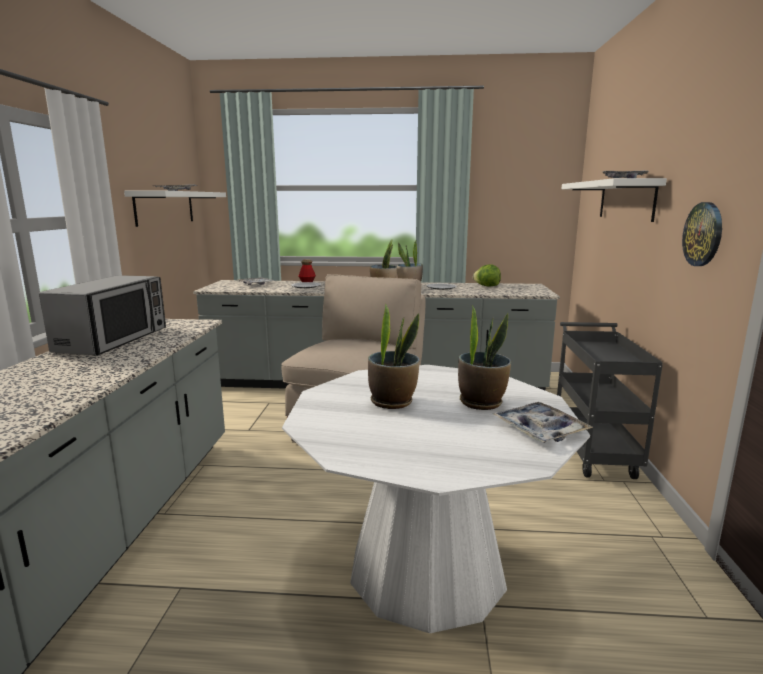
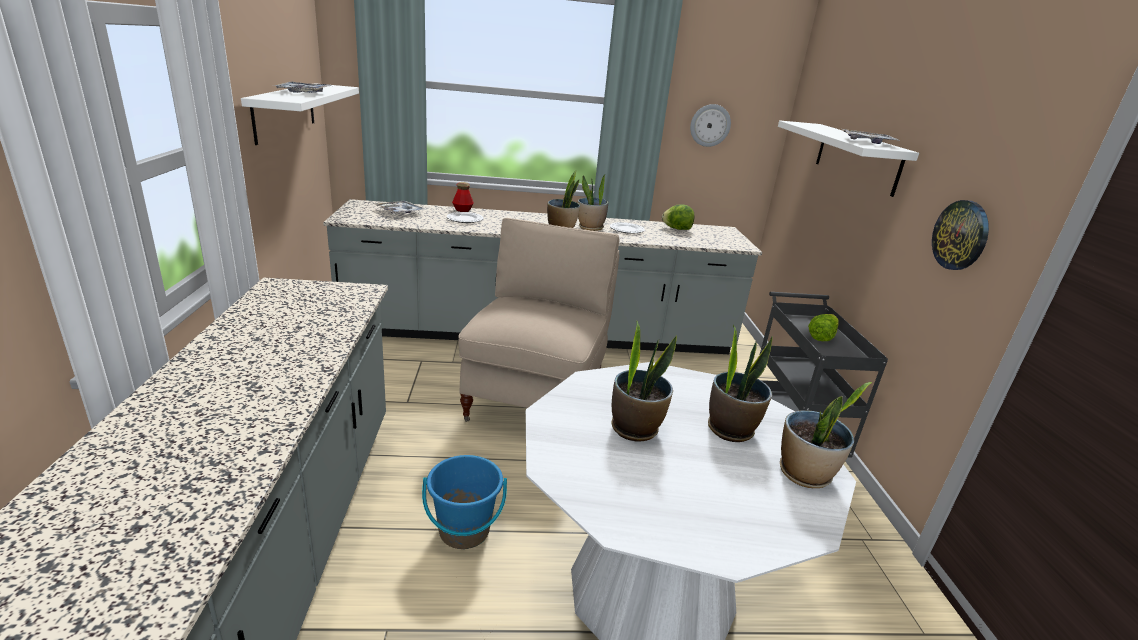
camera: 10 degrees left, 10 degrees up
(114, 340) = (265, 325): microwave -> none
(268, 519) = (464, 531): none -> blue bucket
(510, 200) = (710, 125): none -> wall clock
(539, 430) = (805, 474): tray -> potted plant
(606, 354) = (821, 336): none -> lettuce

